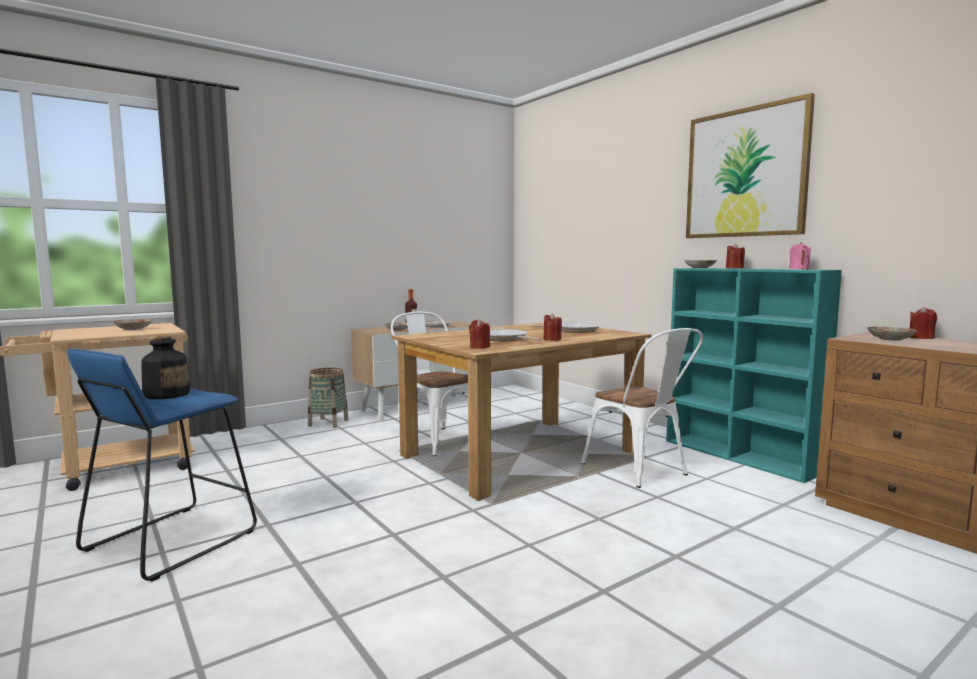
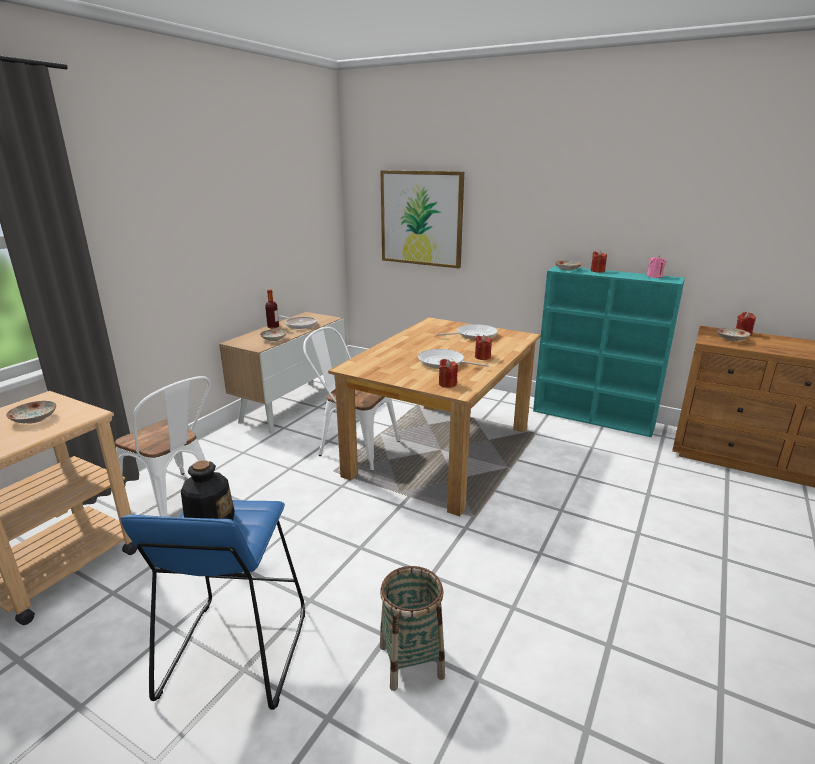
camera: 25 degrees left, 15 degrees up
(328, 423) = (222, 448): basket -> basket (411, 661)
(641, 471) = (544, 450): white chair -> white chair (176, 503)
(745, 173) = (607, 186): picture -> picture (421, 218)

